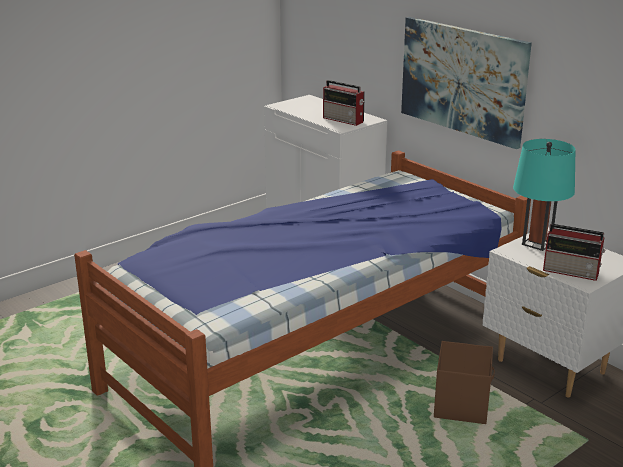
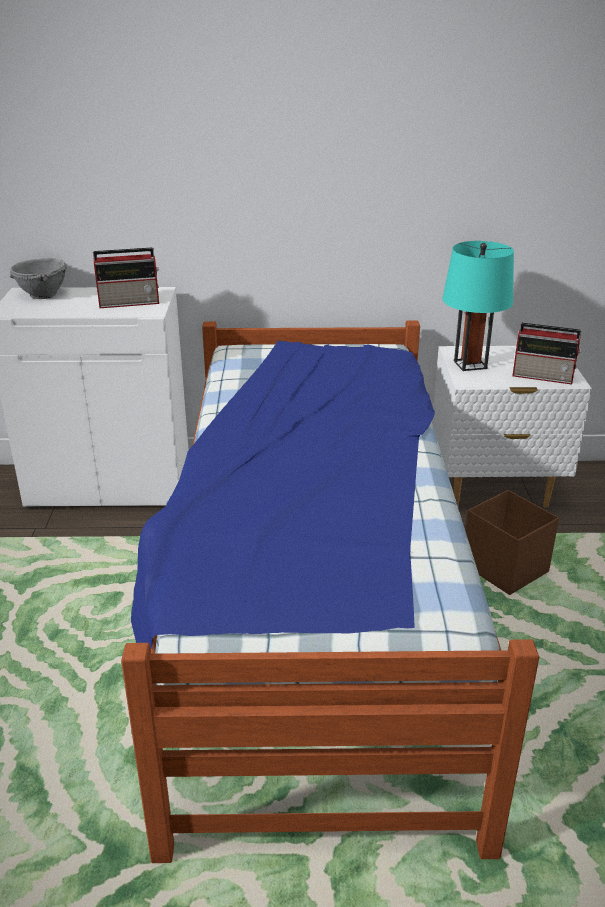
camera: 50 degrees left, 5 degrees up
(313, 102) = (42, 295): none -> grey bowl
(463, 80) = (298, 203): picture -> none
(572, 272) = (544, 376): radio -> radio turned 45 degrees clockwise

